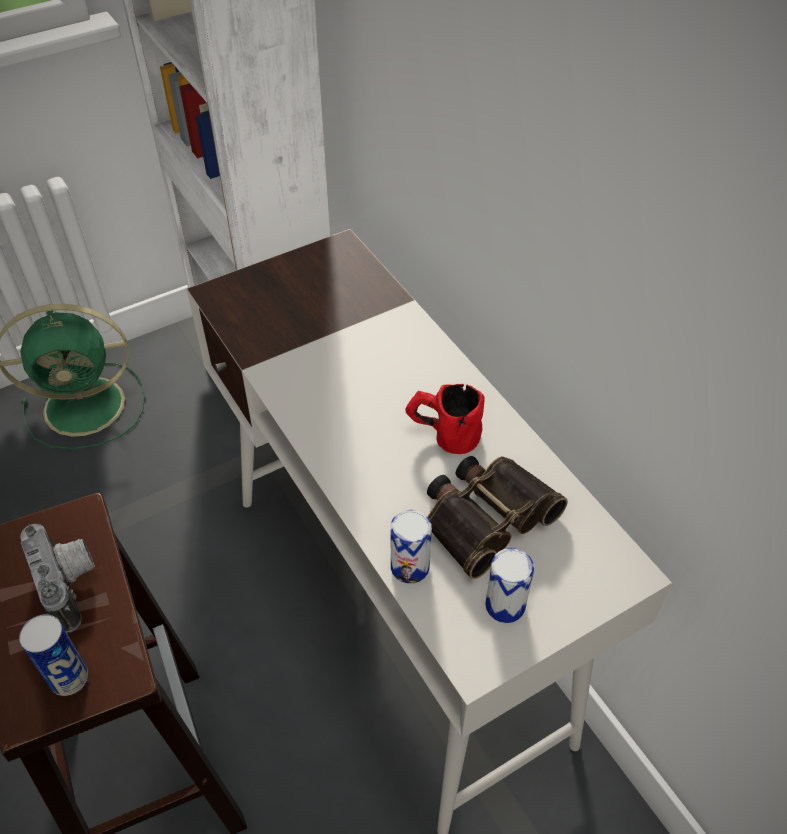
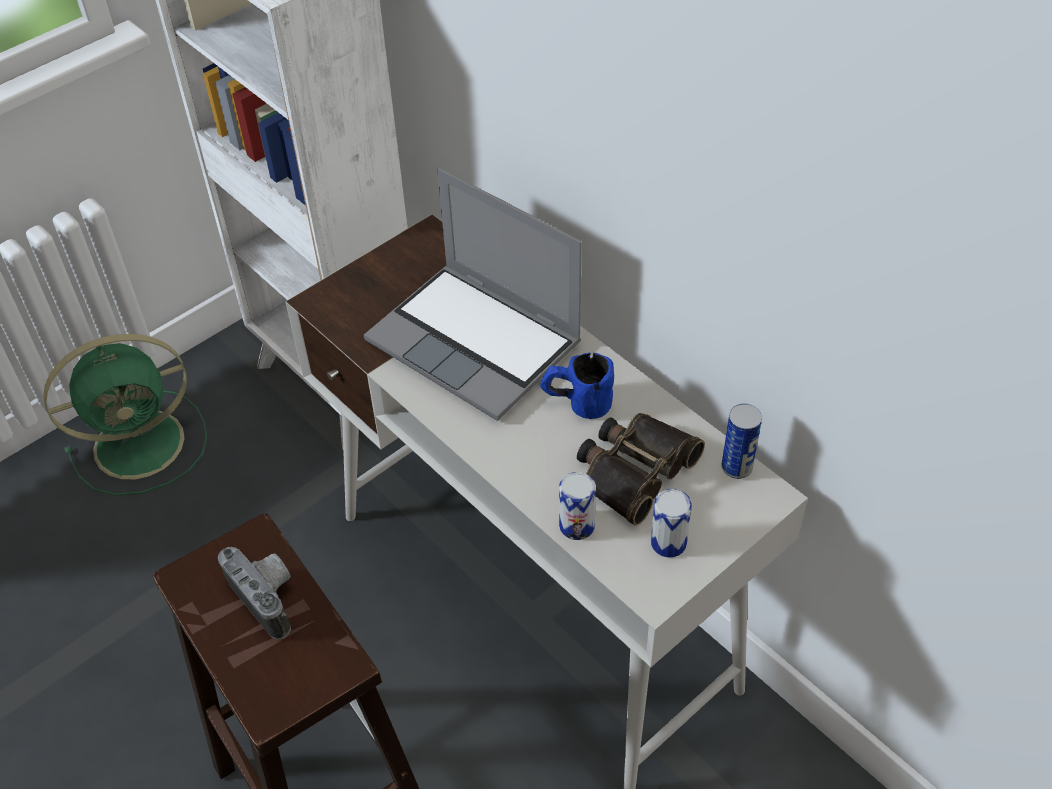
camera: 10 degrees left, 0 degrees up
(69, 679) = (297, 677): can -> can (736, 467)
(358, 357) = (477, 343): none -> laptop
(443, 435) = (577, 404): red mug -> blue mug

